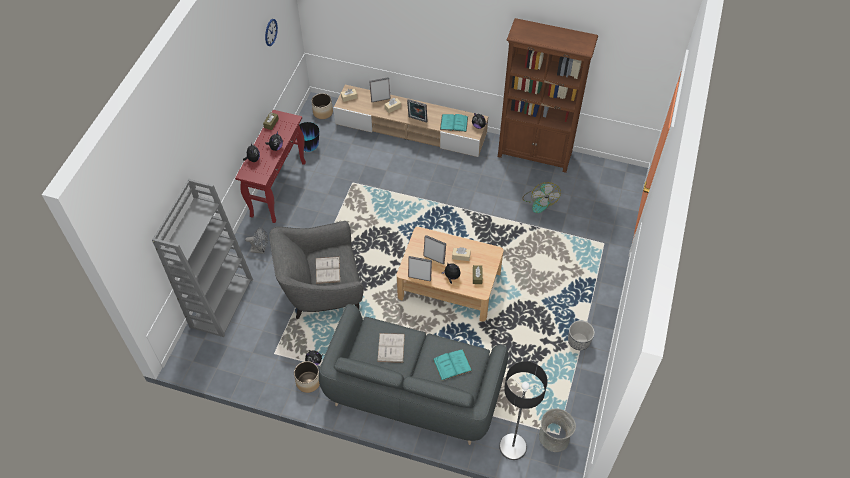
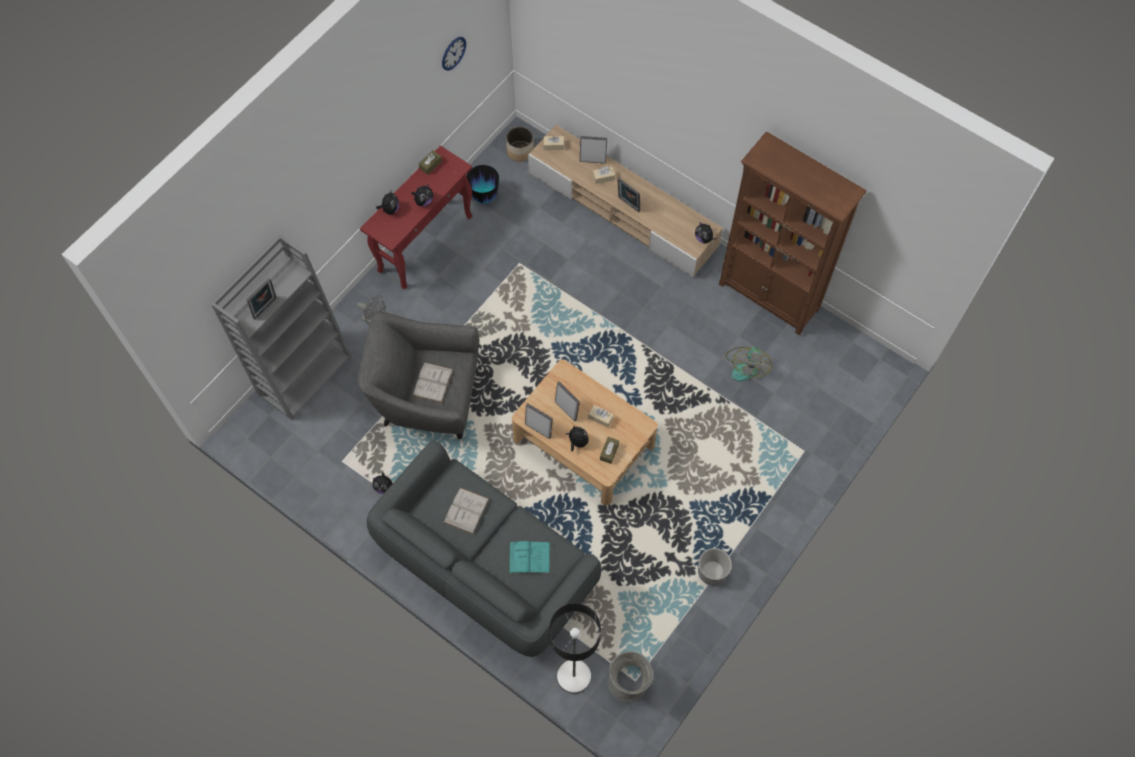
camera: 20 degrees right, 10 degrees up
(193, 237) = (266, 309): none -> picture frame
(308, 382) = (367, 511): planter -> none
(454, 123) = (673, 224): turquoise book -> none

